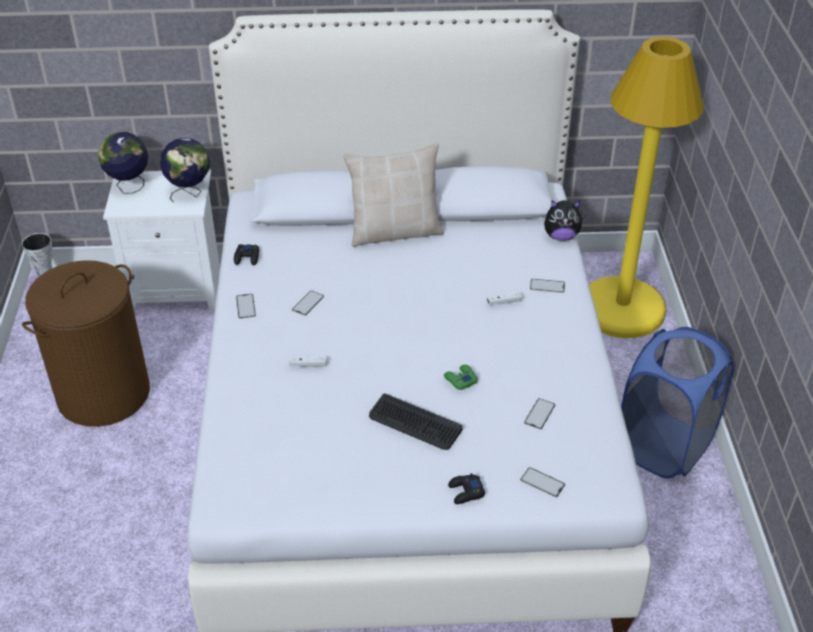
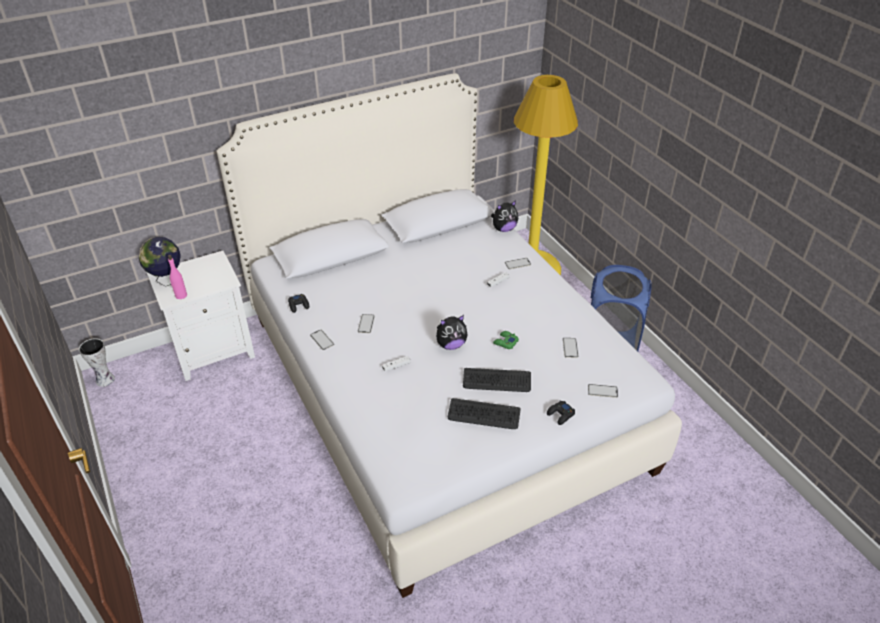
camera: 25 degrees left, 0 degrees up
(103, 393) = (203, 446): brown laundry basket -> none
(132, 208) = (181, 295): none -> pink bottle
(190, 193) = (219, 272): globe -> none
(369, 458) = (483, 415): none -> keyboard
(390, 360) = (451, 344): none -> plush toy
(395, 231) = (392, 256): beige pillow -> none

